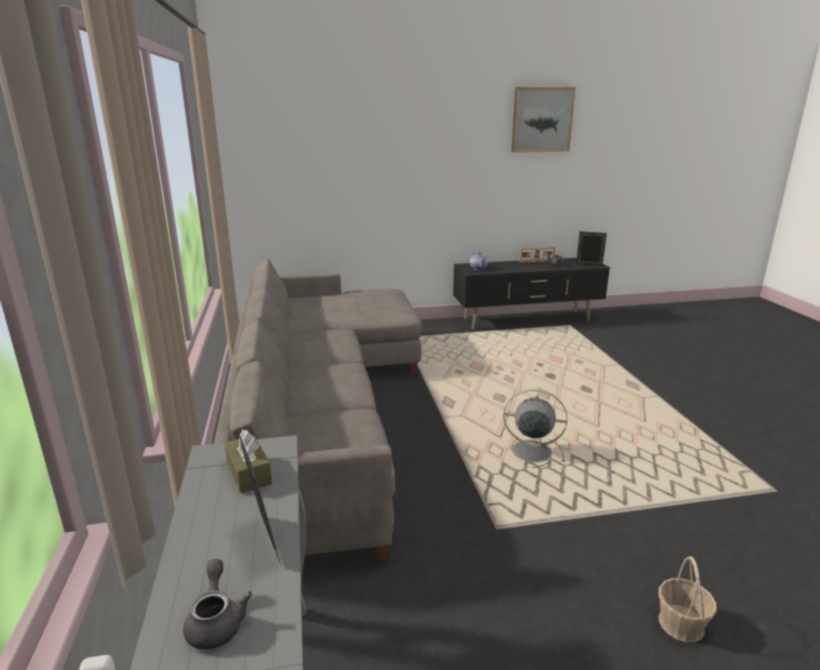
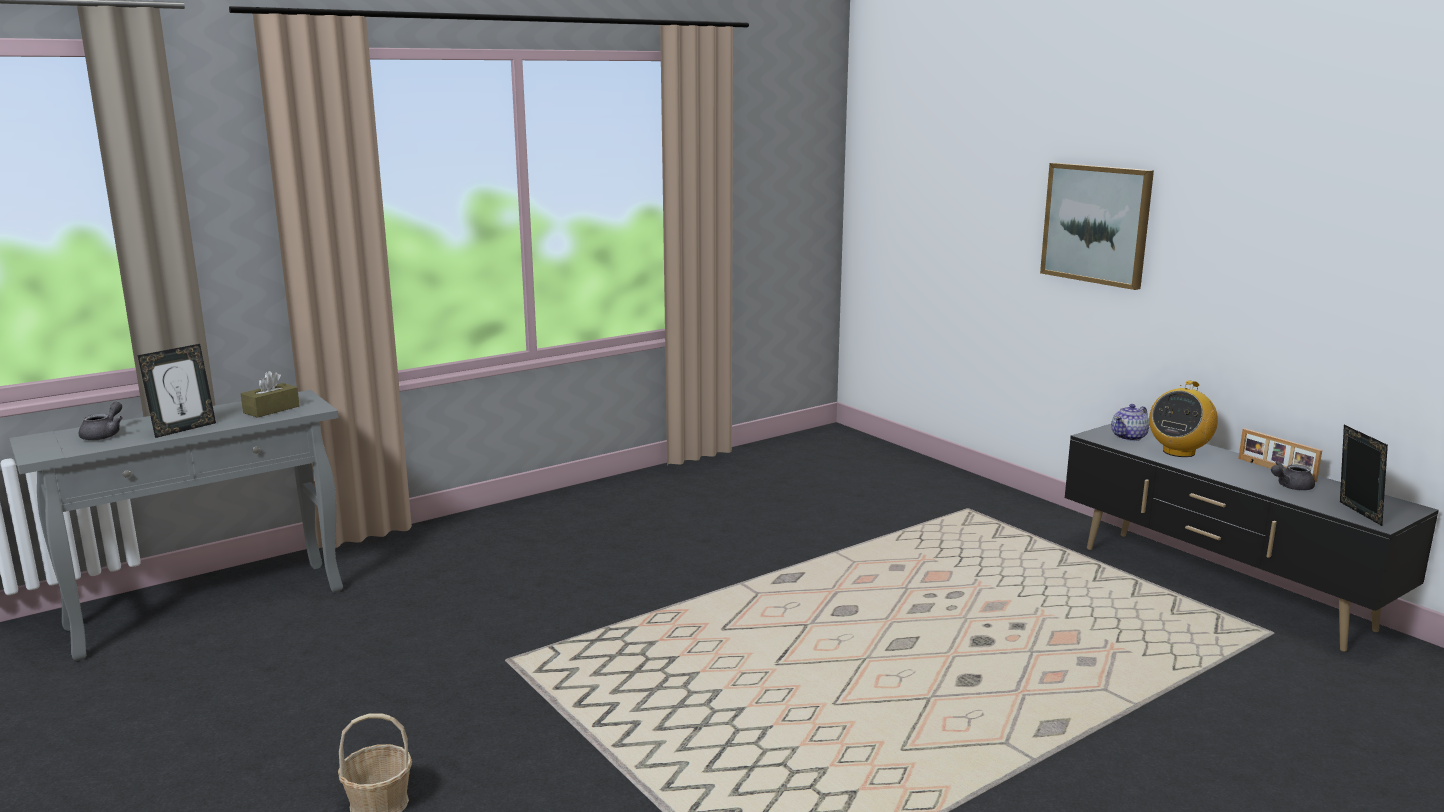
camera: 65 degrees right, 5 degrees down
(217, 621) = (104, 435): grey teapot -> grey teapot turned 45 degrees counterclockwise
(321, 405) = (699, 510): grey sofa -> none
(504, 267) = (1178, 452): none -> radio
(529, 451) = (704, 657): grey fan -> none
(542, 119) = (1332, 157): picture -> picture (1096, 224)

